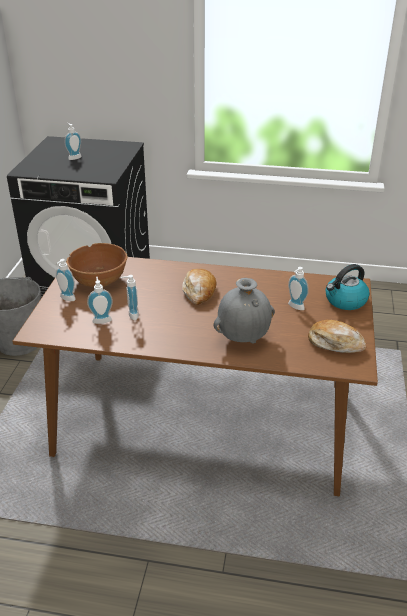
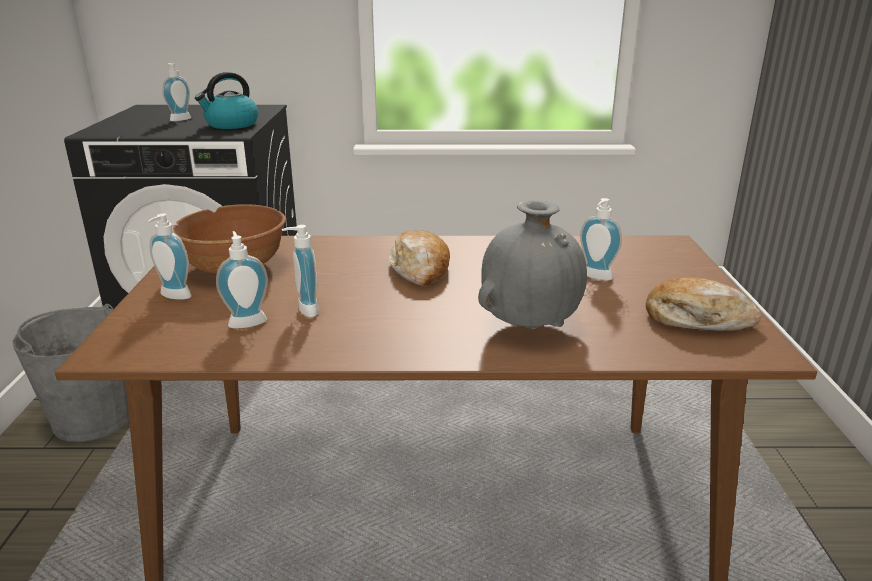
camera: 10 degrees left, 10 degrees down
(345, 301) = (671, 263): kettle -> kettle (231, 125)

